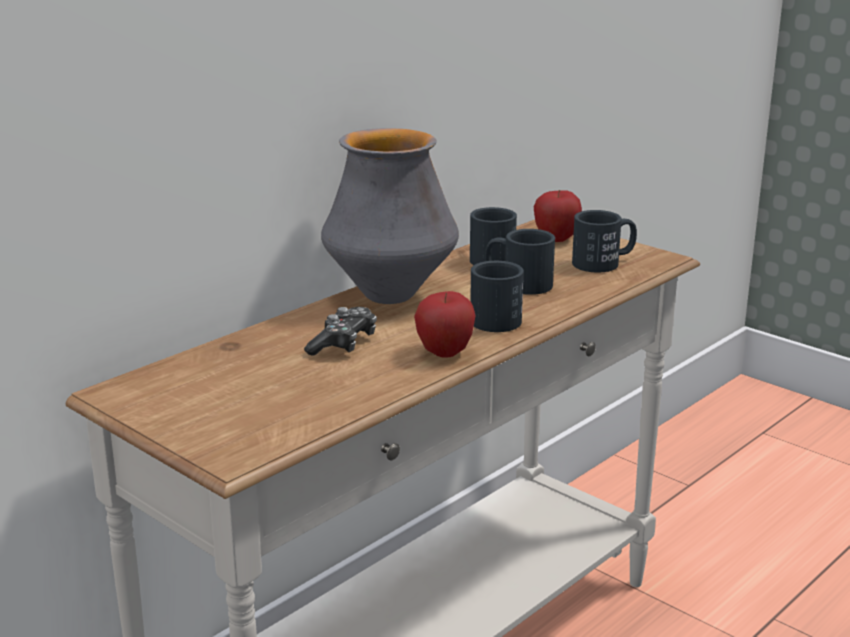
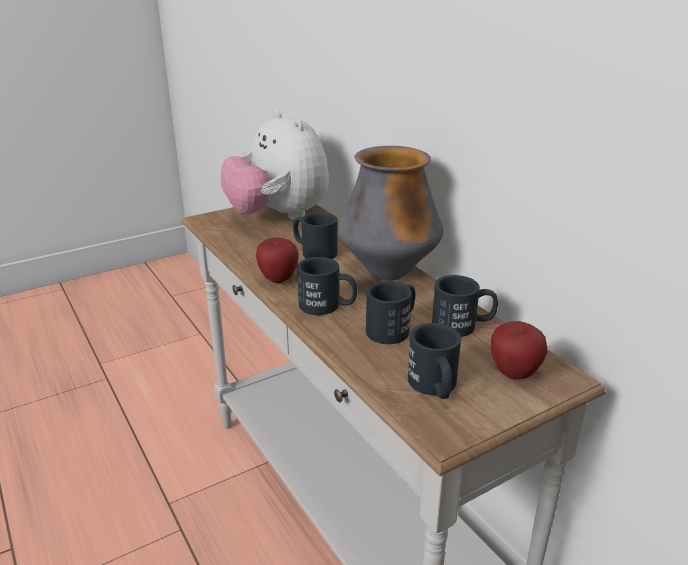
camera: 105 degrees right, 5 degrees up
(207, 390) = (278, 216): none -> plush toy
(343, 344) = (313, 251): game controller -> black mug

